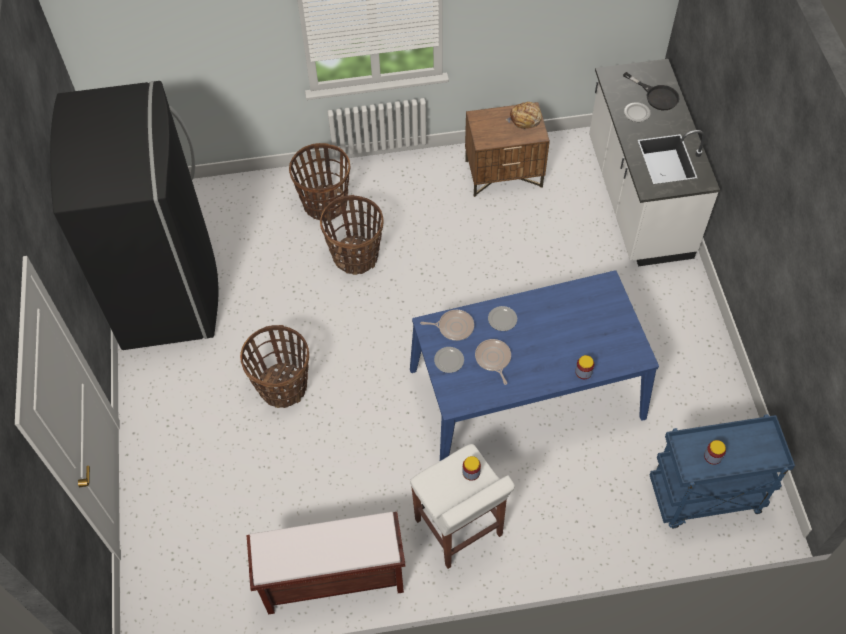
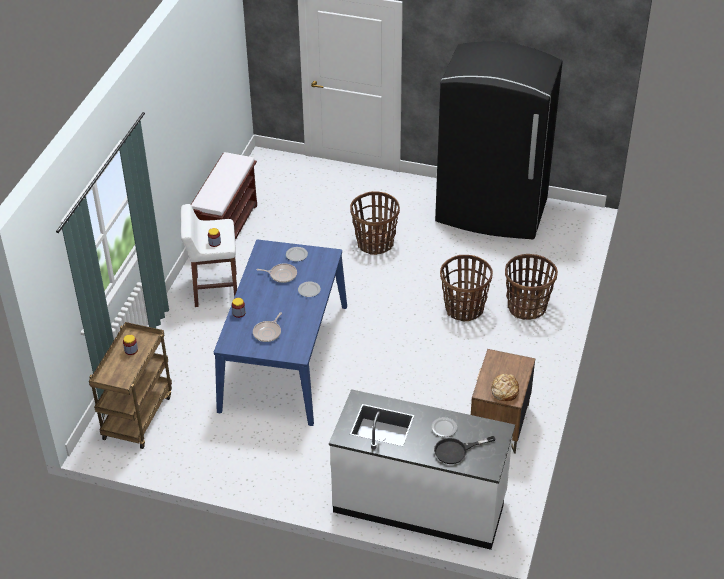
camera: 115 degrees right, 15 degrees down
(453, 327) = (320, 265): frying pan -> frying pan (268, 332)
(704, 497) = (137, 416): blue cart -> brown cart

